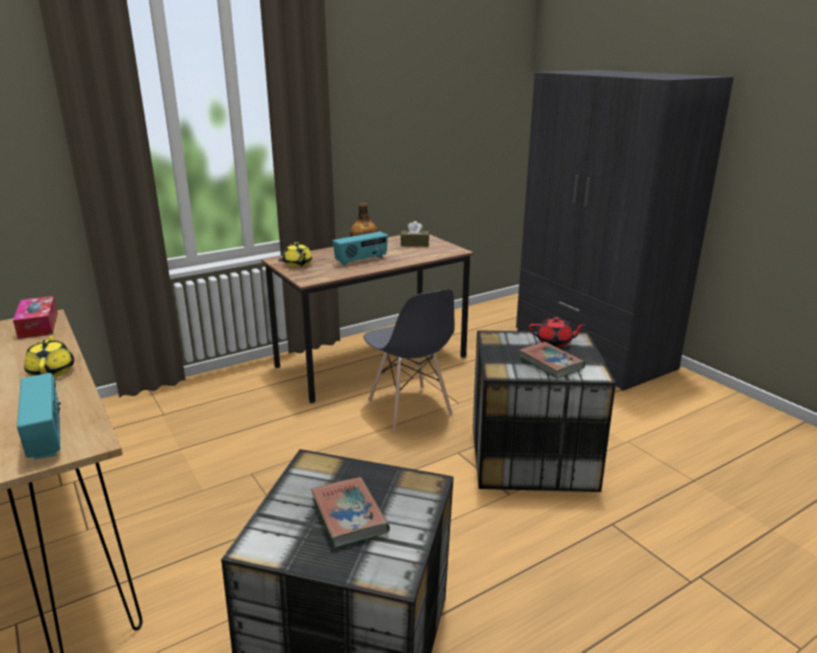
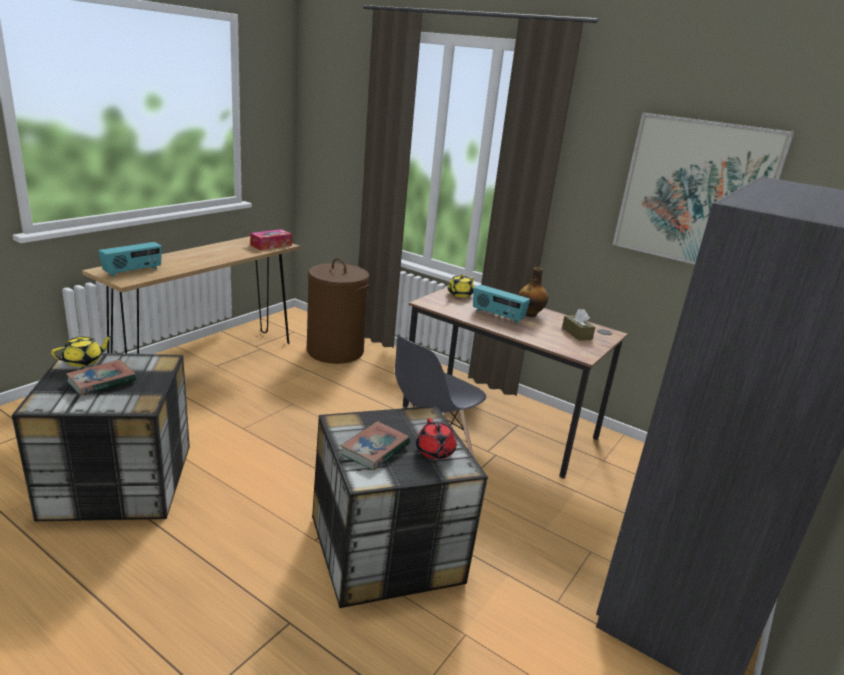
camera: 65 degrees right, 0 degrees up
(52, 371) = (209, 259): yellow teapot -> yellow teapot (84, 361)
(146, 422) = (335, 351): none -> brown laundry basket
(427, 102) = (695, 193): none -> picture

